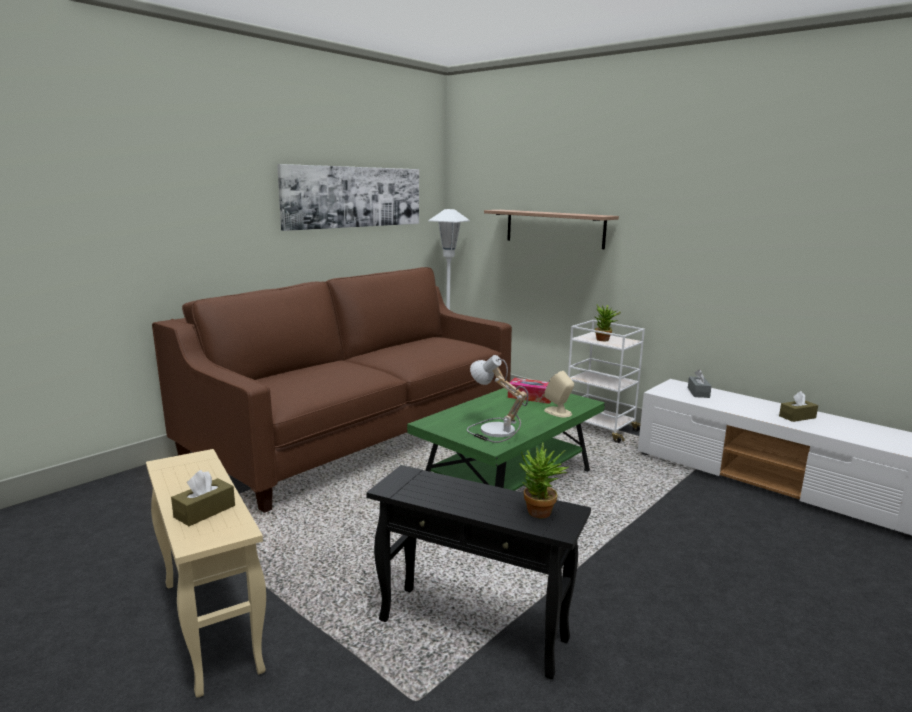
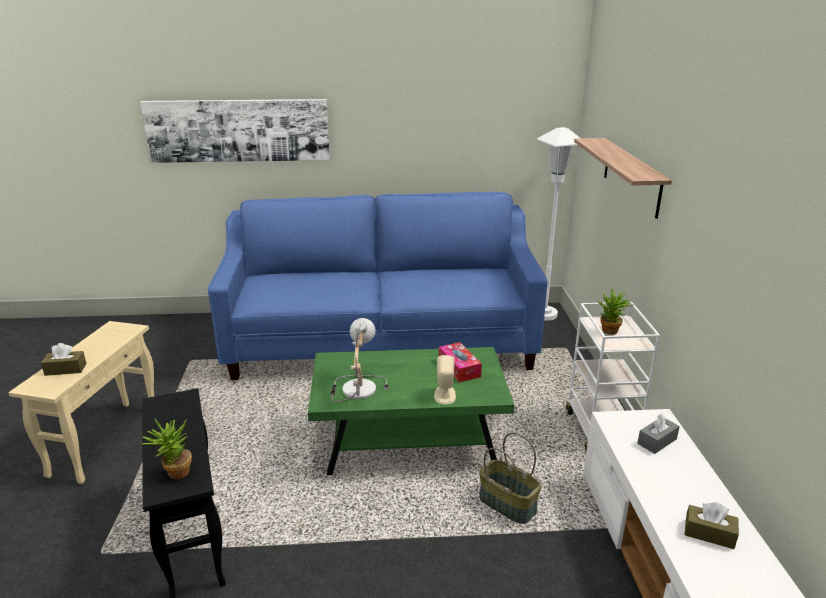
camera: 45 degrees right, 10 degrees up
(354, 197) = (444, 110): picture -> picture (238, 130)
(356, 435) = (380, 342): brown sofa -> blue sofa
(630, 486) = (508, 504): none -> basket

